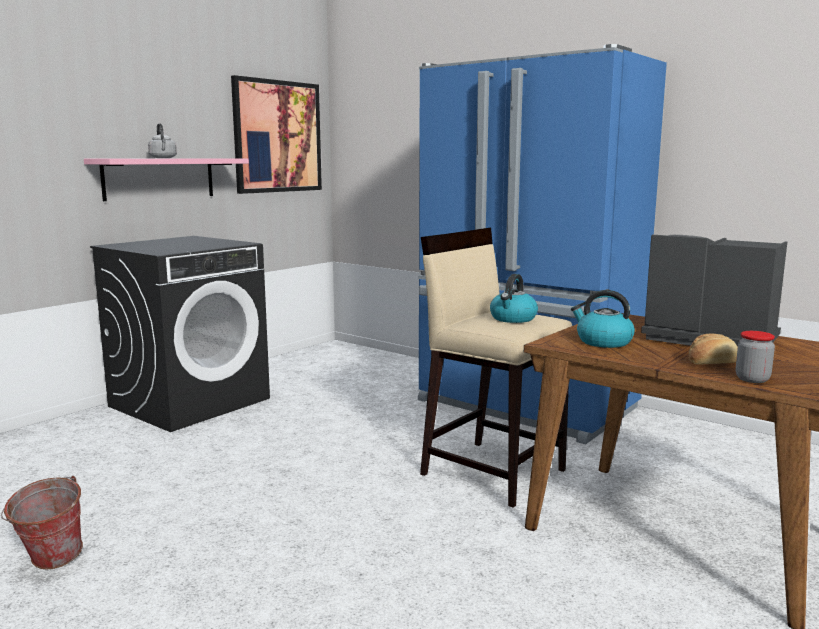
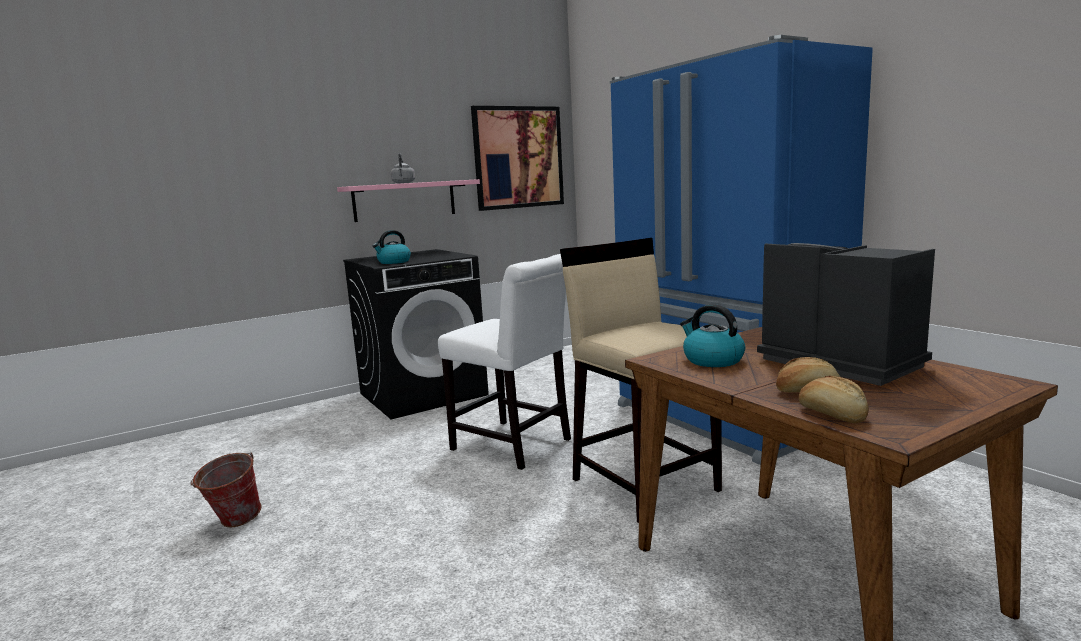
camera: 20 degrees right, 0 degrees up
(338, 448) = (516, 446): none -> white chair
(513, 319) = (654, 331): kettle -> kettle (393, 262)
(752, 379) = (832, 414): jar -> bread

